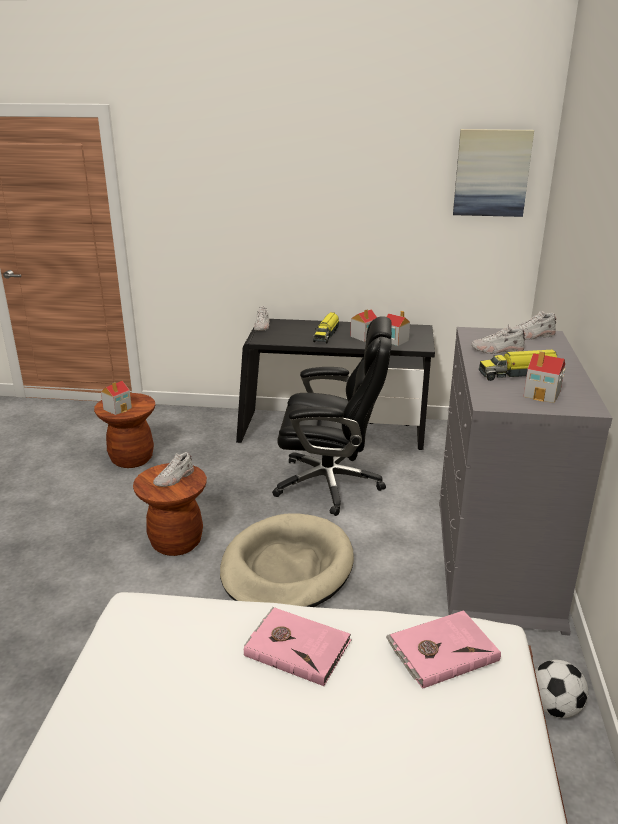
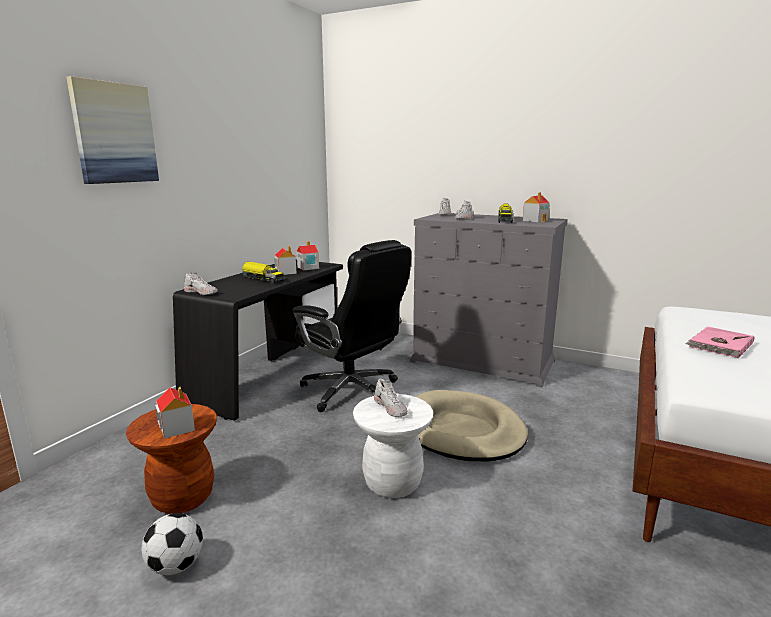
camera: 70 degrees left, 10 degrees down
(176, 542) = (392, 483): brown stool -> white stool
(331, 483) = (352, 391): black office chair -> black office chair turned 105 degrees clockwise
(441, 651) = (705, 315): pink book -> none
(491, 173) = (302, 133): picture -> picture (114, 133)
(555, 707) = (612, 377): football -> football (176, 566)

